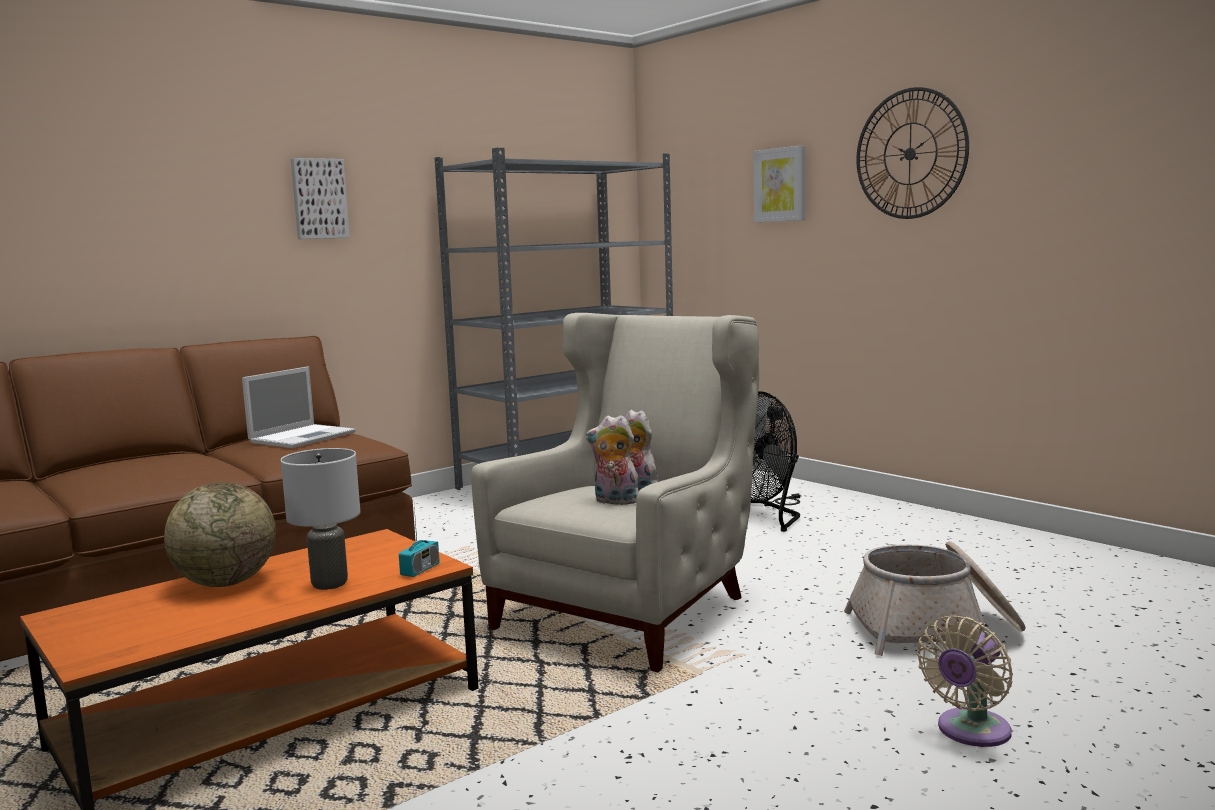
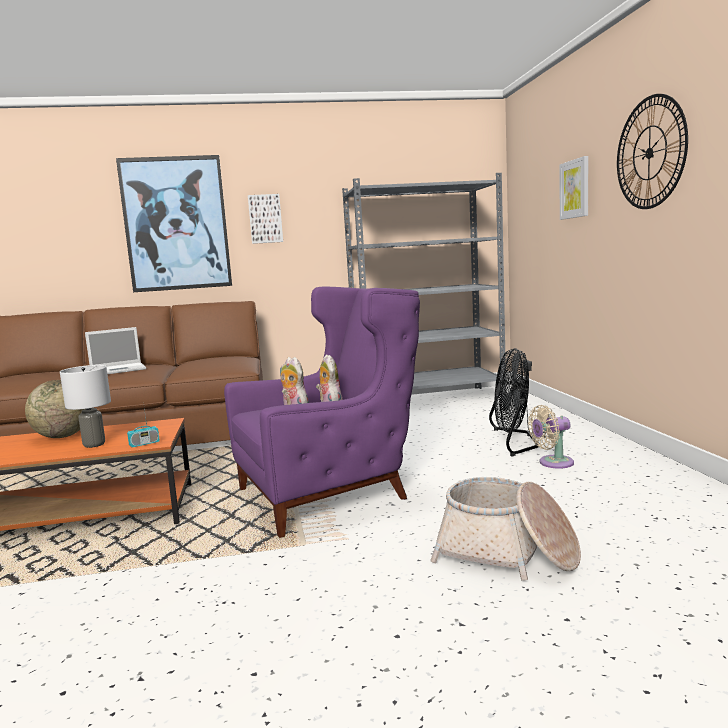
camera: 30 degrees right, 0 degrees up
(167, 200) = (176, 224): none -> picture
(304, 437) = (217, 360): laptop -> laptop (119, 369)
(632, 611) = (330, 494): beige armchair -> purple armchair
(970, 732) = (405, 641): beige fan -> beige fan (552, 463)

